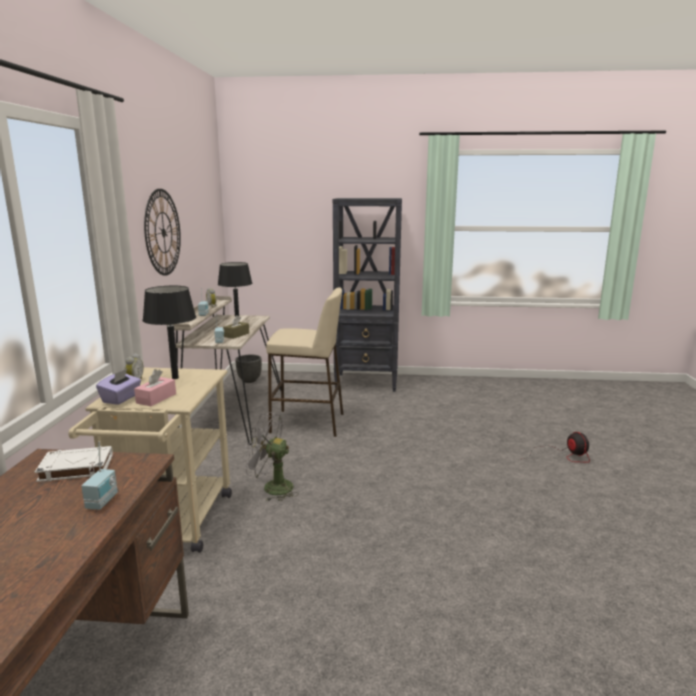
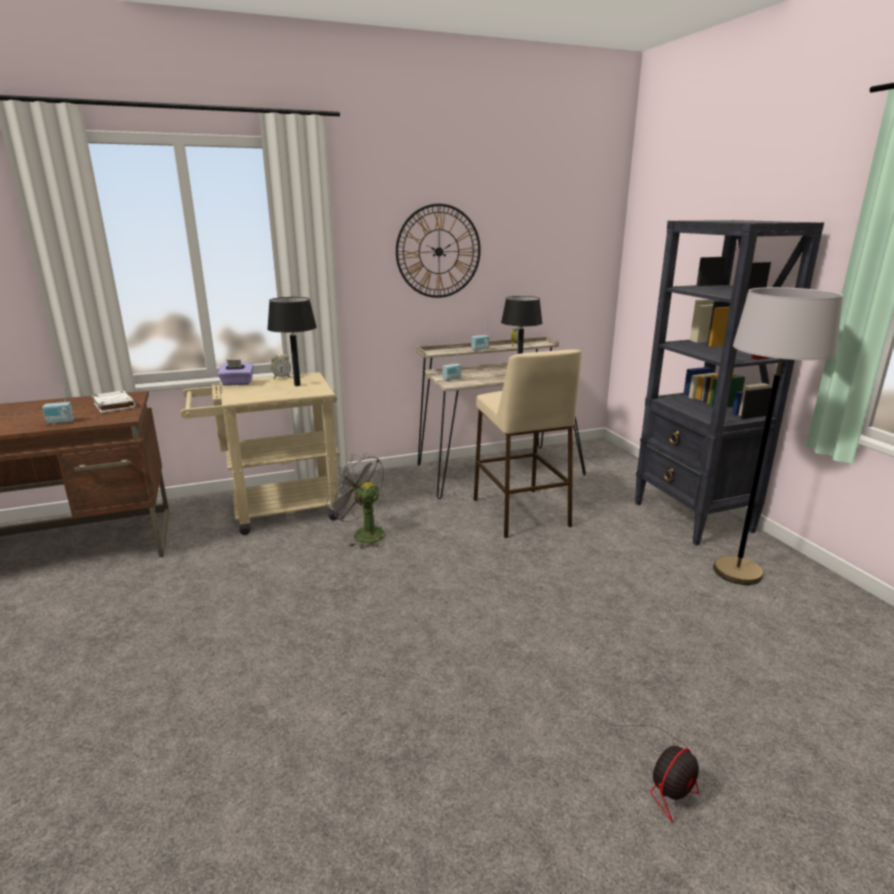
camera: 65 degrees right, 5 degrees up
(156, 398) = (244, 391): pink tissue box -> none
(236, 335) = (481, 379): brown tissue box -> none
(249, 380) = (587, 453): black planter -> none
(271, 488) = (362, 534): grey fan -> grey fan turned 45 degrees counterclockwise
(427, 392) = (737, 572): none -> grey floor lamp

